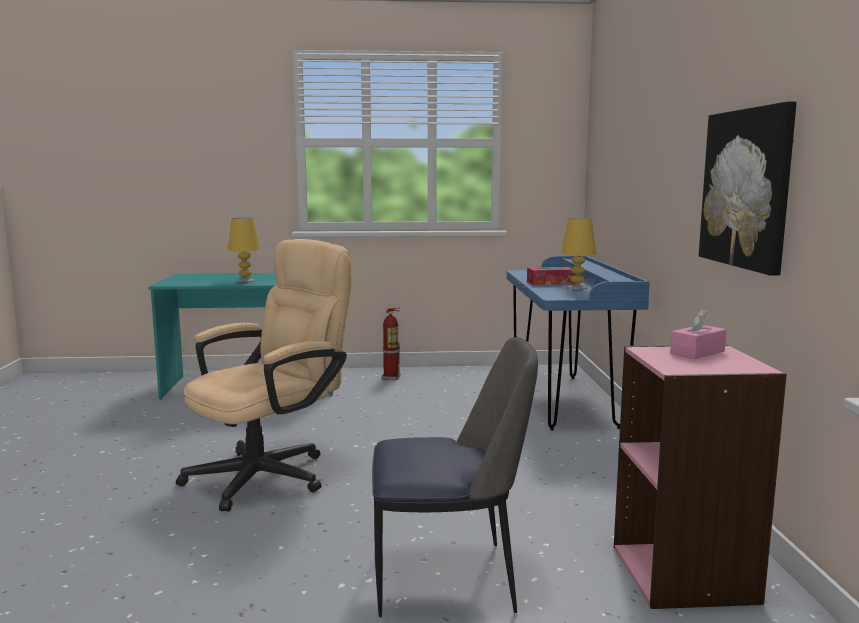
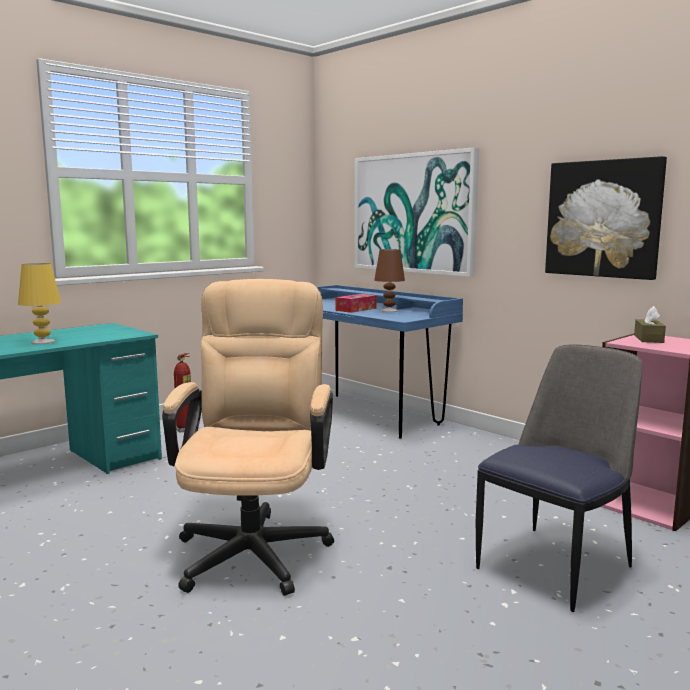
camera: 40 degrees left, 0 degrees up
(576, 288) = (389, 311): yellow table lamp -> brown table lamp
(632, 177) = (413, 213): none -> picture
(697, 352) = (648, 339): pink tissue box -> brown tissue box

